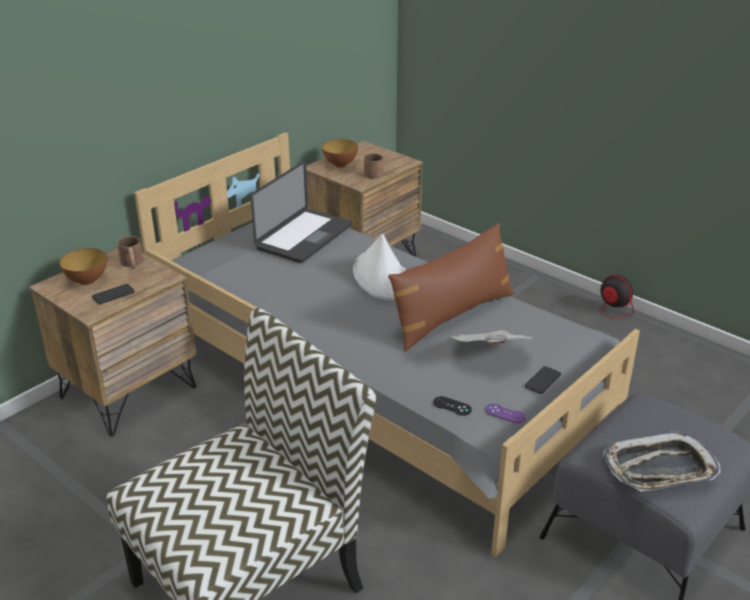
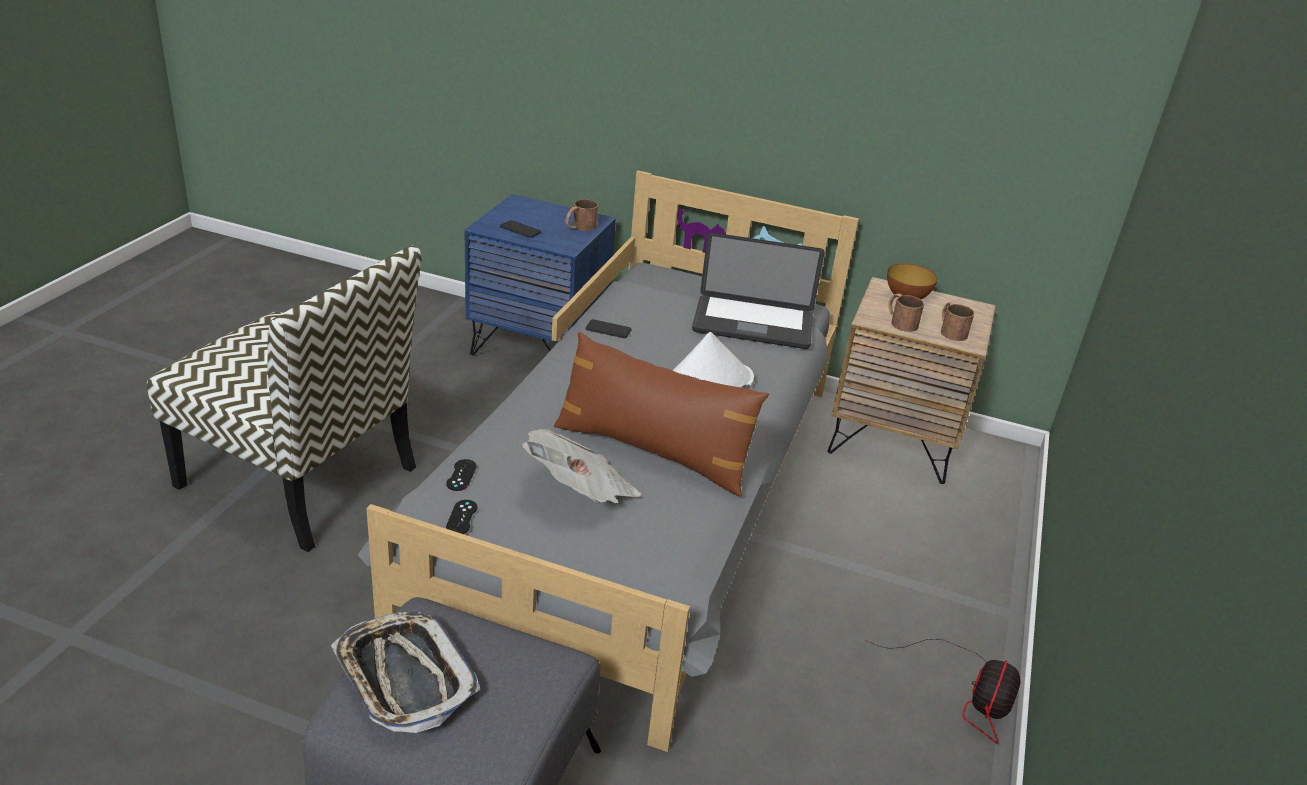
camera: 65 degrees right, 0 degrees up
(87, 281) = (536, 214): bowl -> none
(128, 392) = (539, 346): brown nightstand -> blue nightstand
(388, 162) = (950, 330): none -> brown mug
(505, 413) = (462, 517): purple game controller -> black game controller
(542, 380) = (545, 542): phone -> phone (608, 329)

